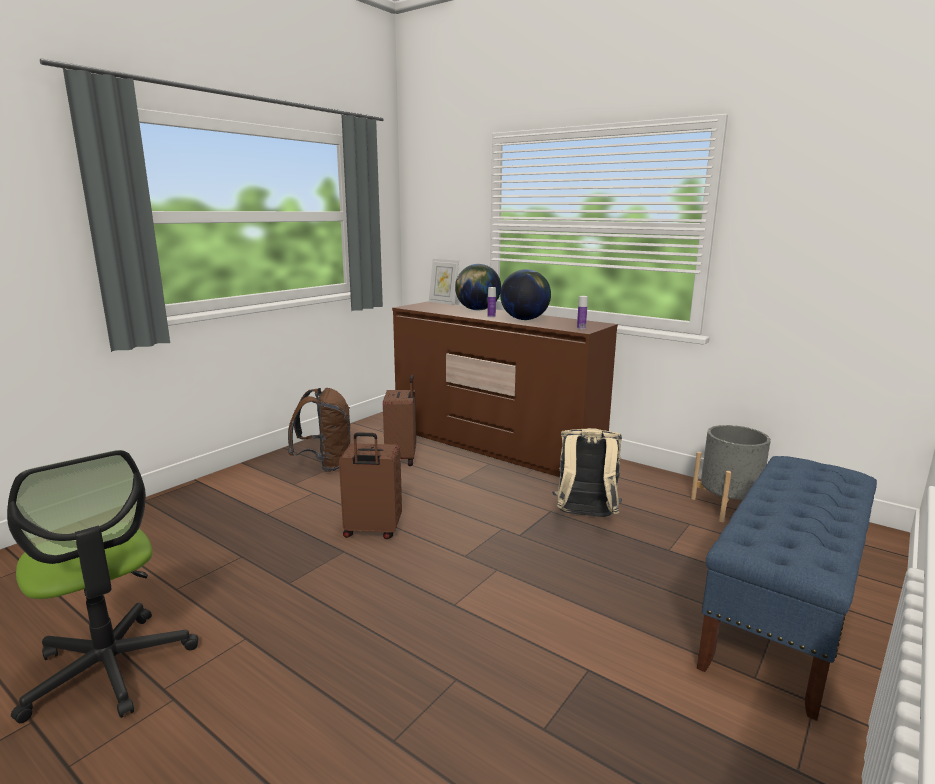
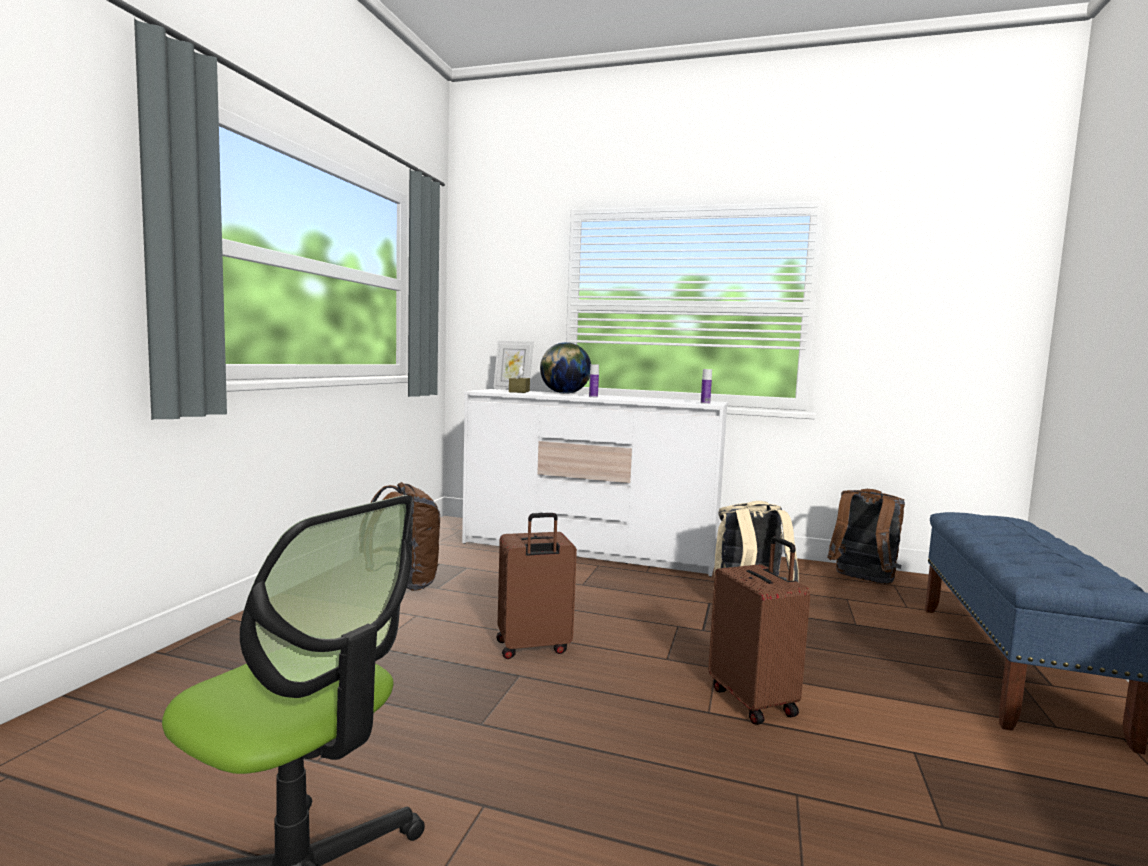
camera: 20 degrees left, 10 degrees down
(402, 458) = (495, 569): brown suitcase -> brown suitcase (754, 701)
(441, 307) = (519, 391): none -> brown tissue box
(494, 448) = (589, 550): brown dresser -> white dresser
(524, 319) = (632, 398): globe -> none
(727, 507) = (861, 581): grey planter -> brown backpack

